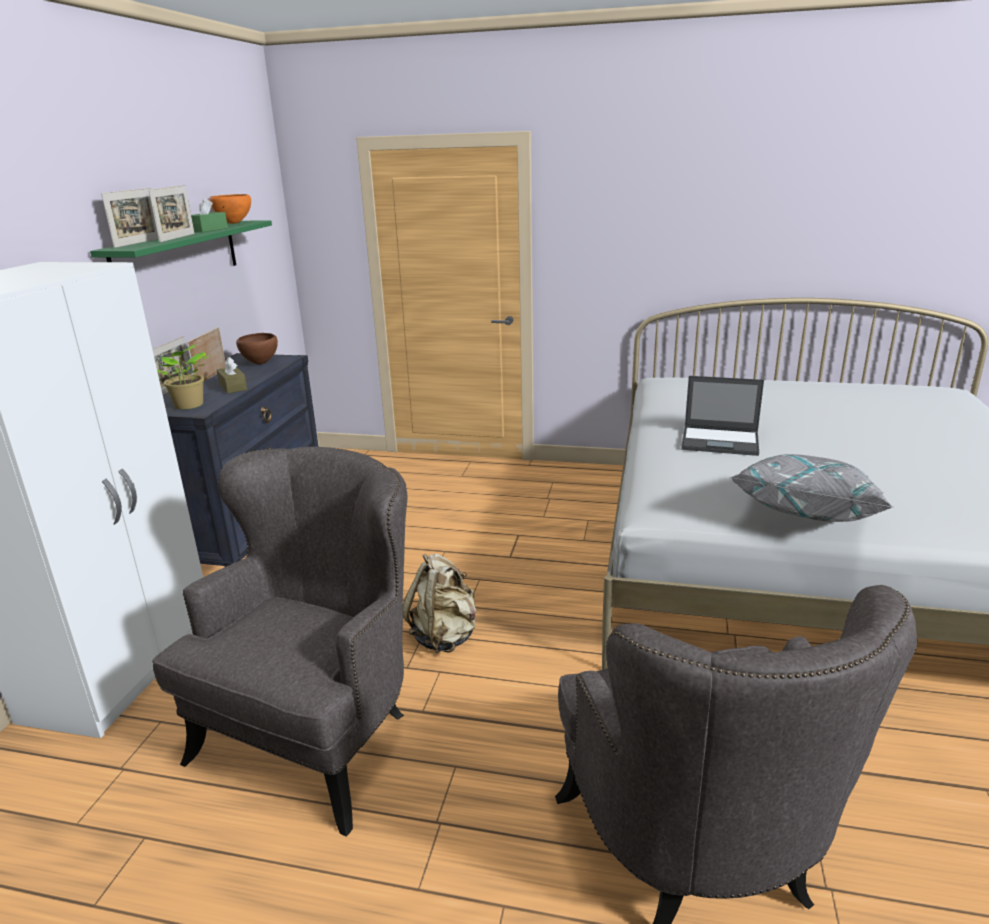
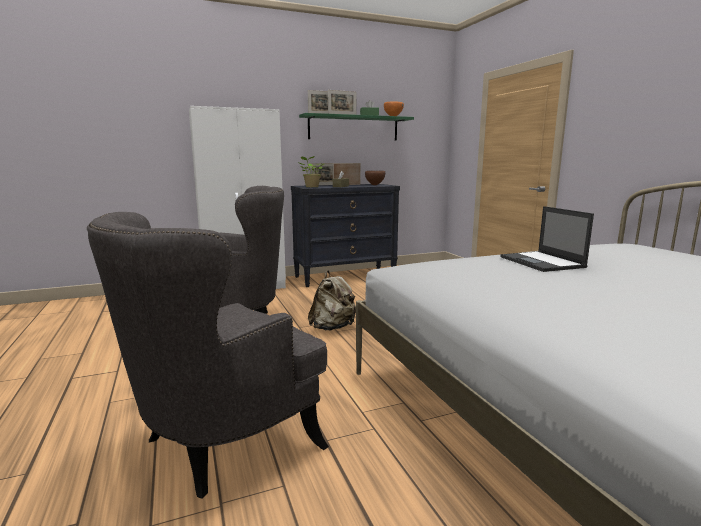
camera: 55 degrees right, 10 degrees down
(807, 513) = (468, 292): grey pillow -> none

